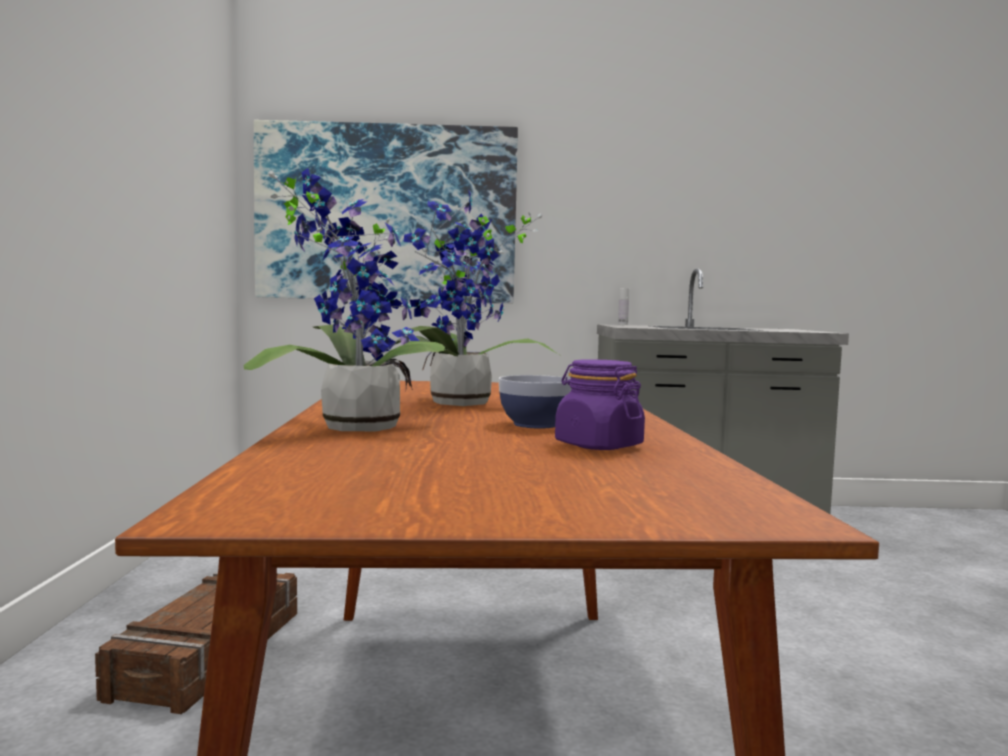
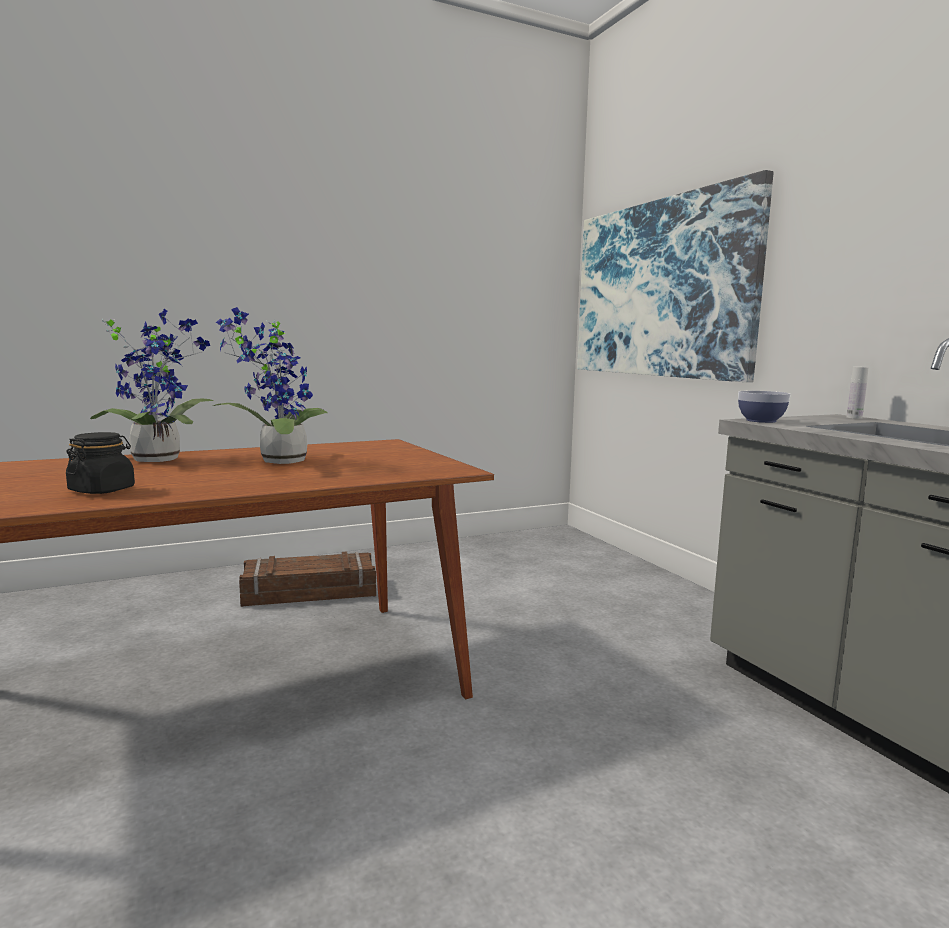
camera: 65 degrees right, 5 degrees up
(536, 424) = (190, 477): bowl -> bowl (761, 421)
(598, 445) = (102, 490): purple jar -> black jar

